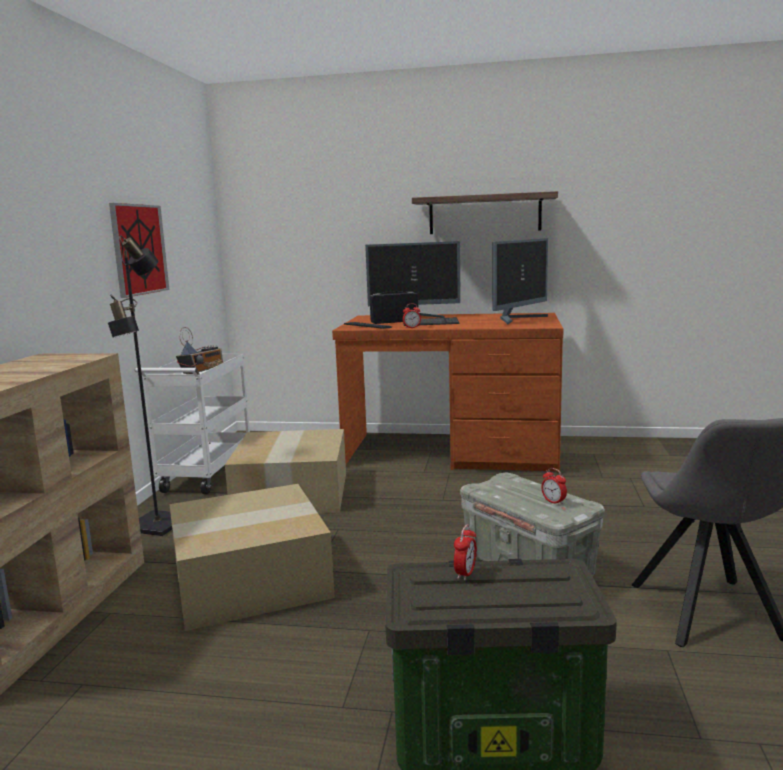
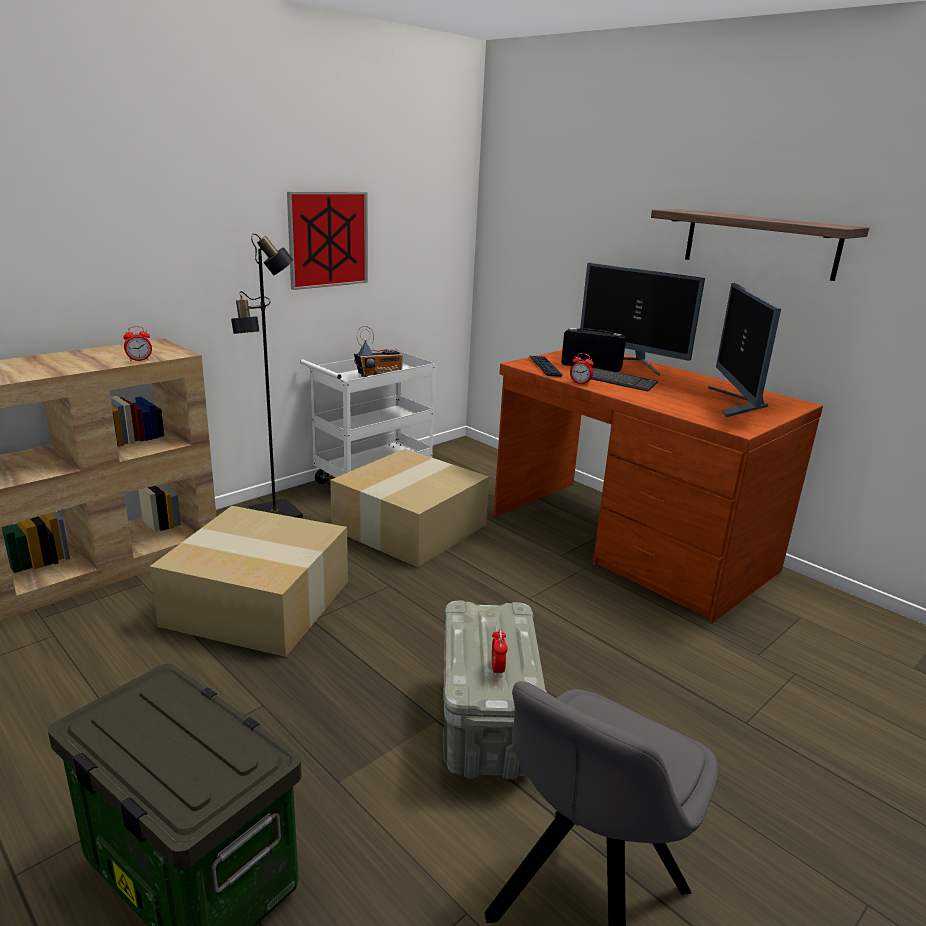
camera: 35 degrees right, 10 degrees up
(465, 573) = (182, 710): alarm clock -> alarm clock (139, 360)
(517, 319) = (737, 404): monitor -> monitor turned 105 degrees clockwise

